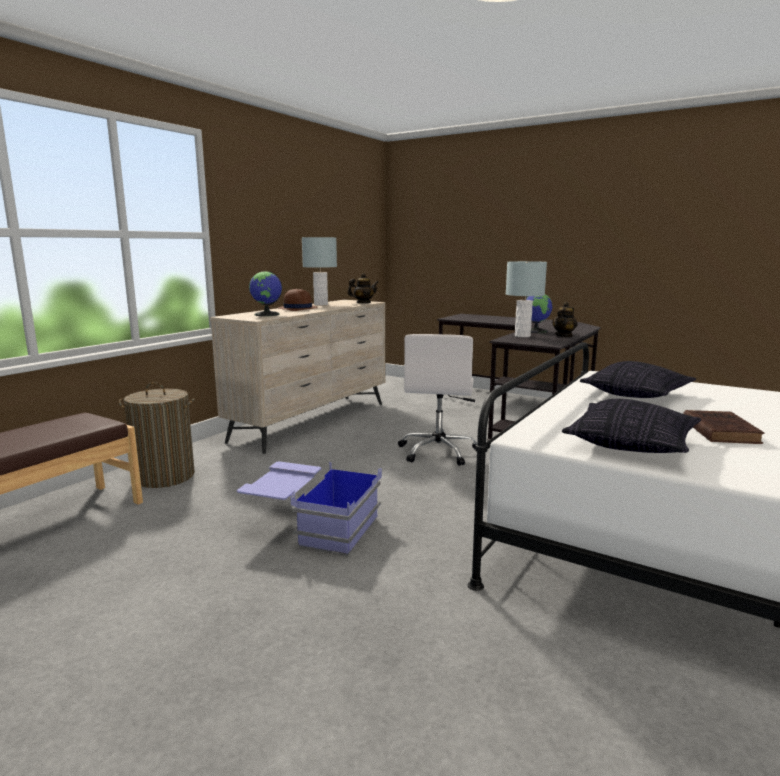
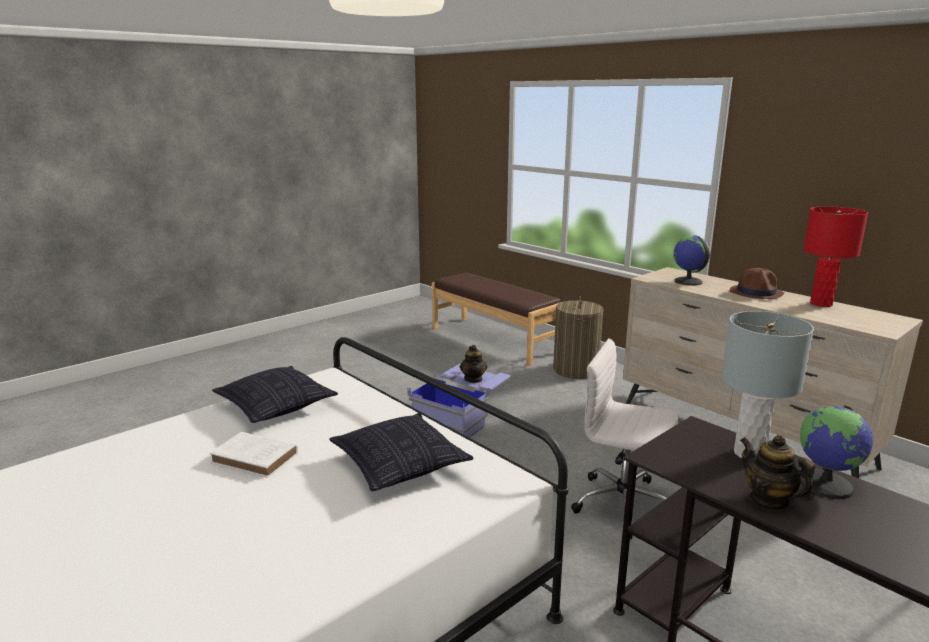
camera: 105 degrees right, 5 degrees up
(321, 304) = (821, 304): grey table lamp -> red table lamp
(363, 303) = (856, 325): teapot -> teapot (473, 379)
(719, 431) = (256, 459): brown book -> white book

